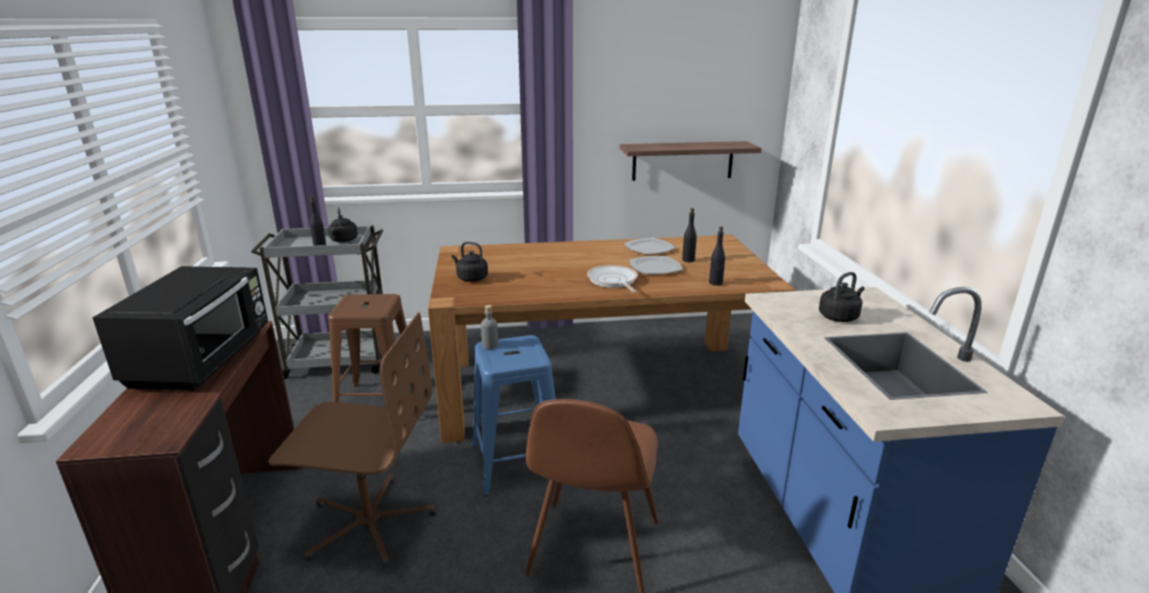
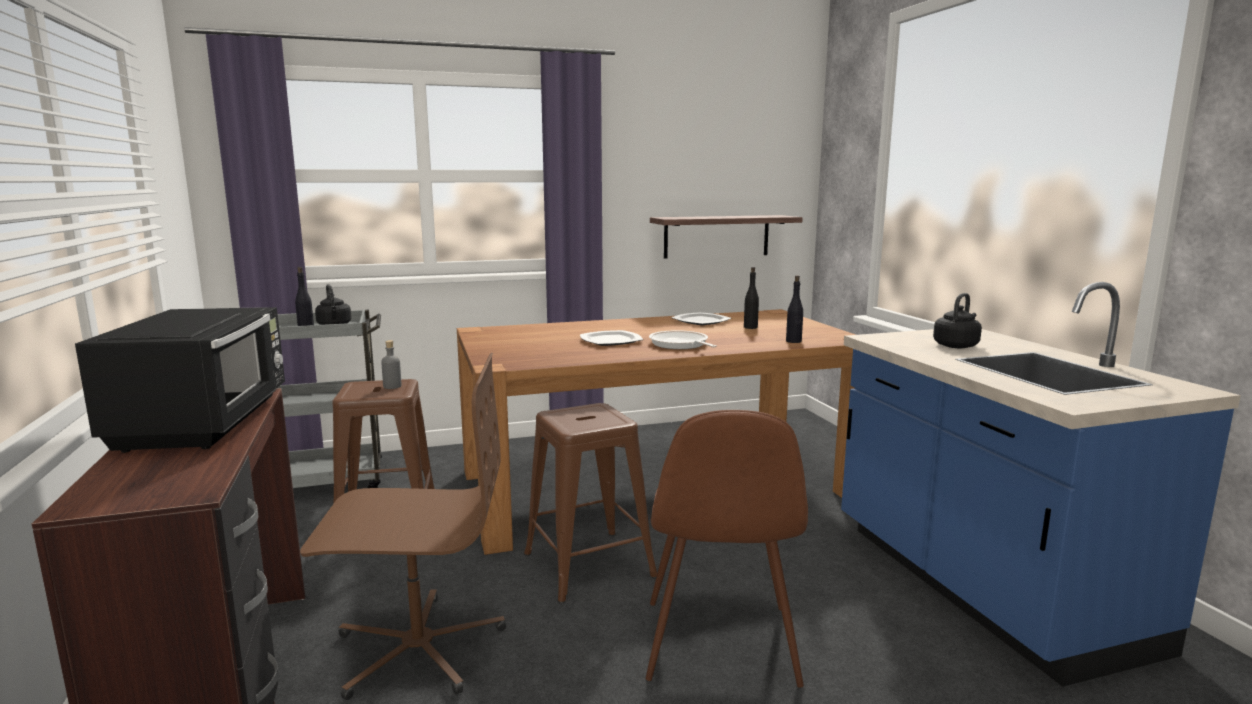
camera: 10 degrees left, 10 degrees down
(471, 278) = (512, 349): black kettle -> none
(490, 345) = (555, 413): grey bottle -> grey bottle (392, 386)
(517, 461) = (588, 565): blue stool -> brown stool
(656, 267) = (719, 333): plate -> plate (611, 340)

